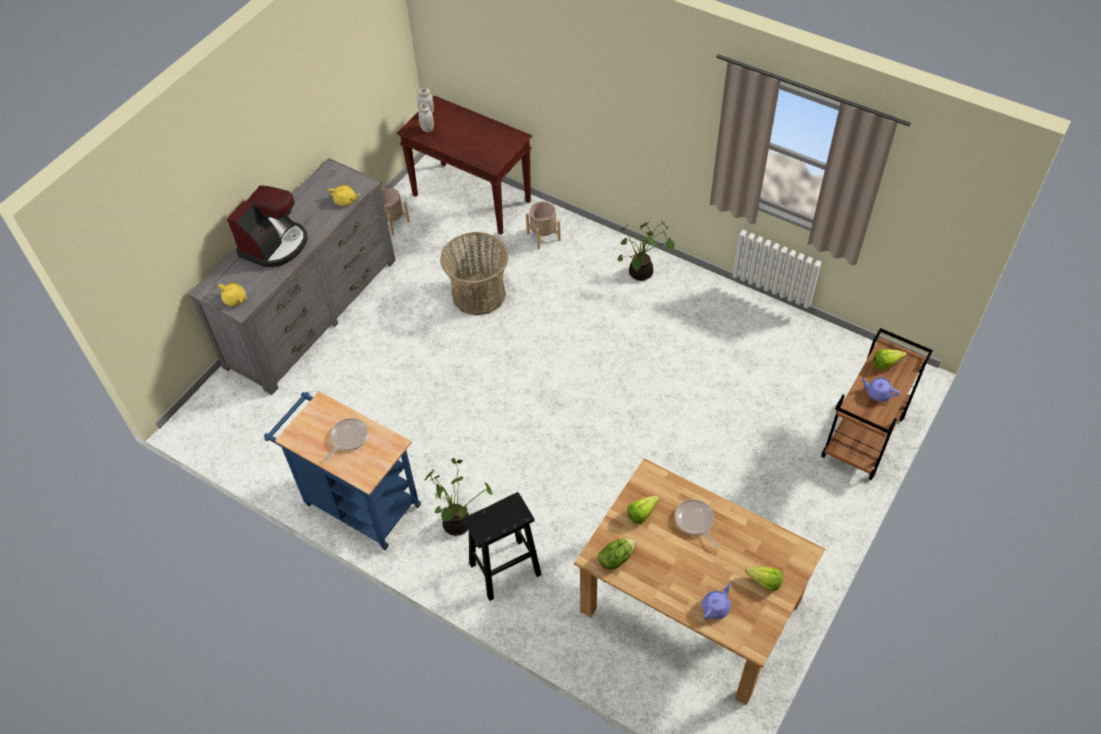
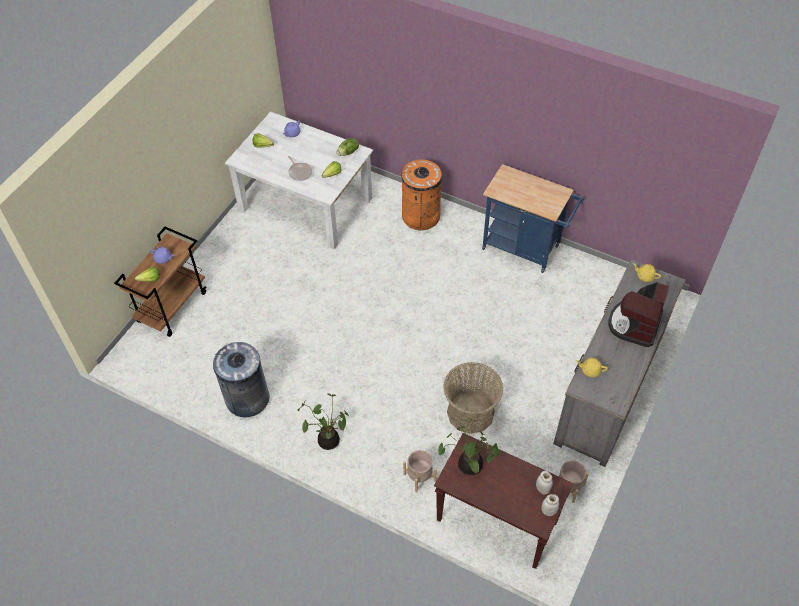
camera: 175 degrees right, 0 degrees up
(348, 438) = (525, 192): frying pan -> none
(459, 523) = (454, 240): potted plant -> potted plant (468, 466)
(504, 570) = (421, 216): black stool -> orange trash can
(689, 606) = (306, 203): brown dining table -> white dining table
(739, 319) = (247, 398): none -> grey trash can

